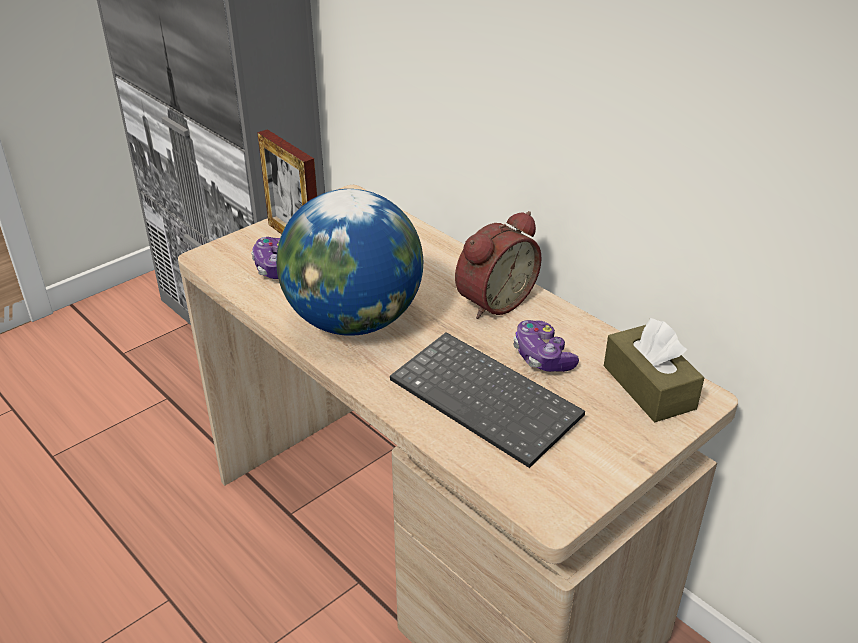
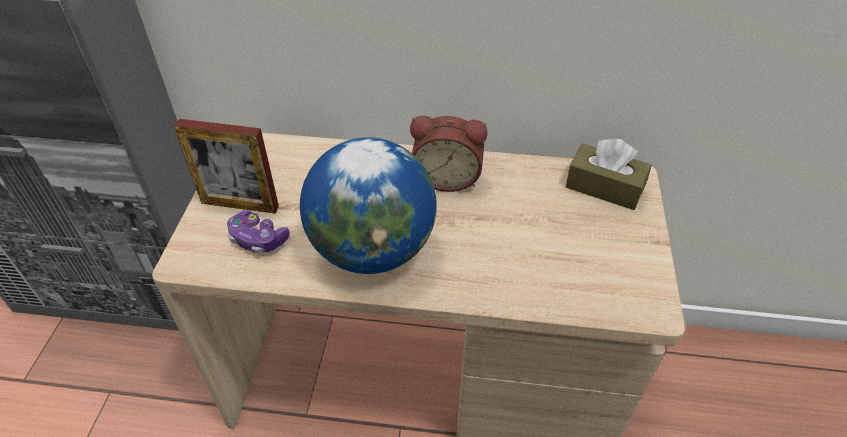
camera: 40 degrees left, 10 degrees up
(488, 399) = (531, 255): keyboard -> none
(492, 301) = (447, 177): alarm clock -> alarm clock turned 90 degrees clockwise
(542, 357) = (525, 202): game controller -> none

